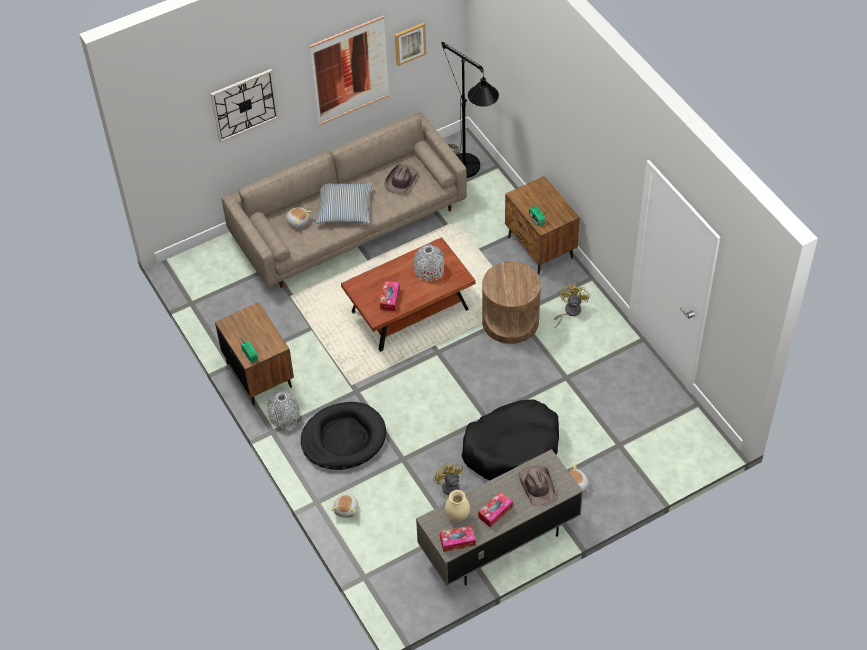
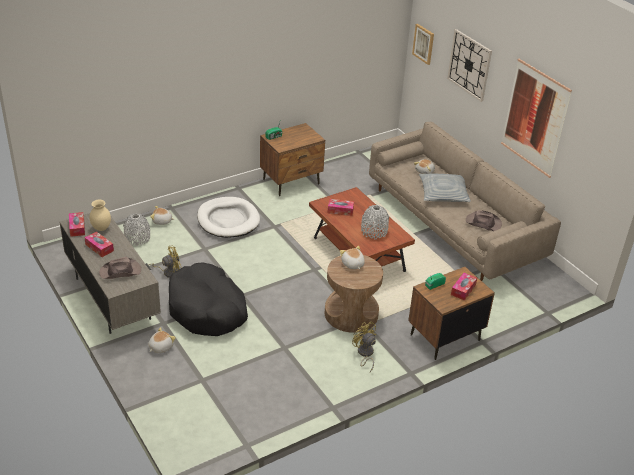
camera: 85 degrees right, 15 degrees down
(284, 416) = (252, 193): grey vase -> grey vase (137, 238)
(343, 438) = (228, 220): black dog bed -> white dog bed
(409, 43) = (580, 144): picture -> picture (423, 44)
(469, 172) = (533, 293): black floor lamp -> none
(501, 285) = (352, 264): none -> plush toy
(542, 198) = (463, 290): none -> tissue box
(569, 312) = (364, 354): yellow fan -> yellow fan turned 135 degrees counterclockwise

